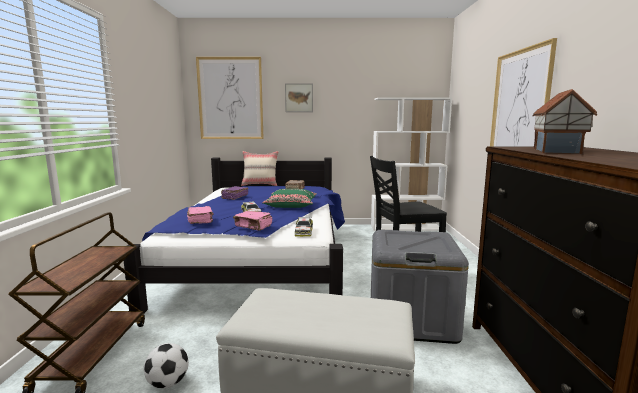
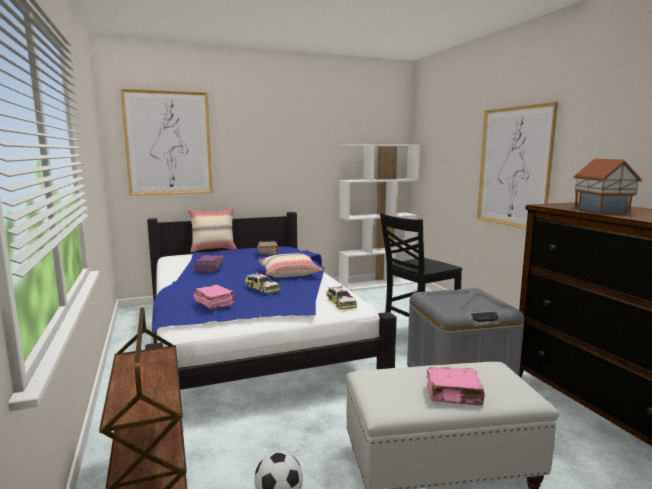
camera: 20 degrees left, 0 degrees up
(253, 226) = (287, 303): pink book -> pink book (454, 395)
(291, 205) = (289, 273): green pillow -> beige pillow
(299, 97) = (254, 142): picture -> none

